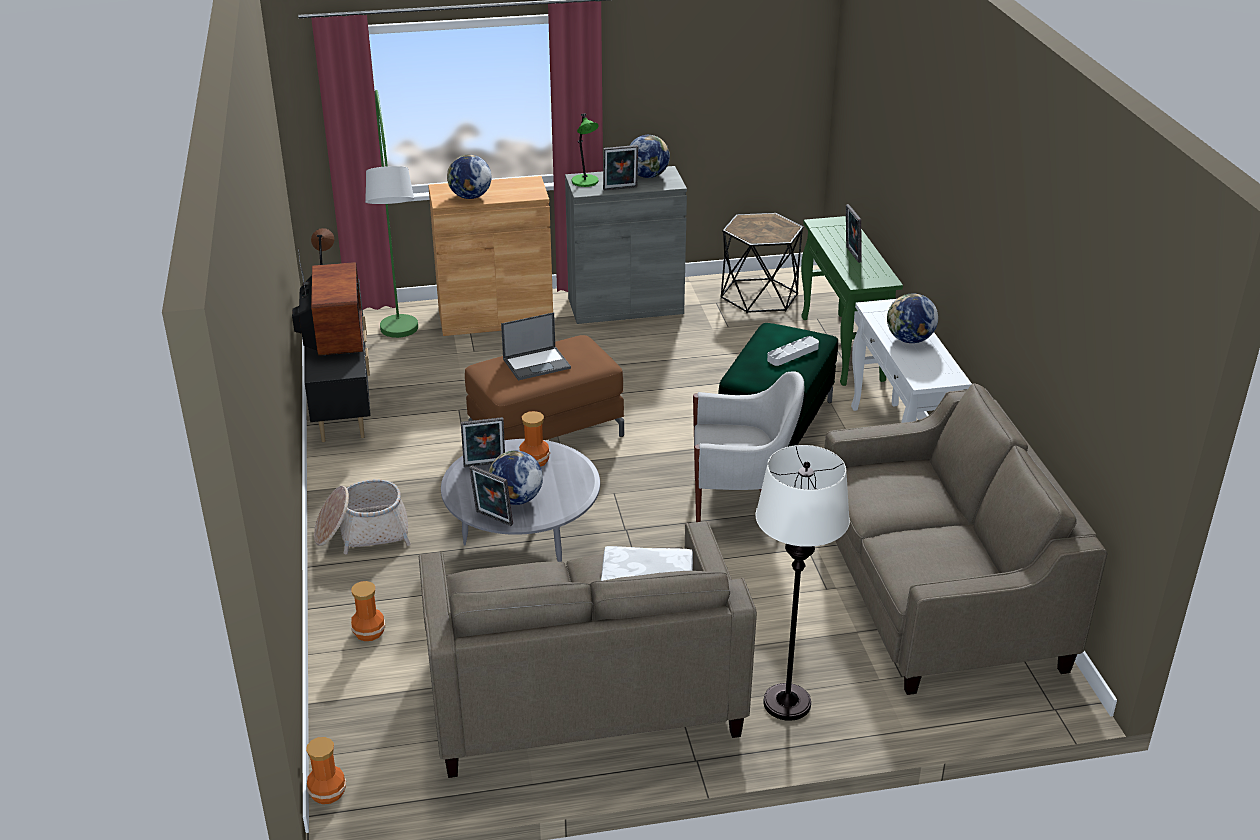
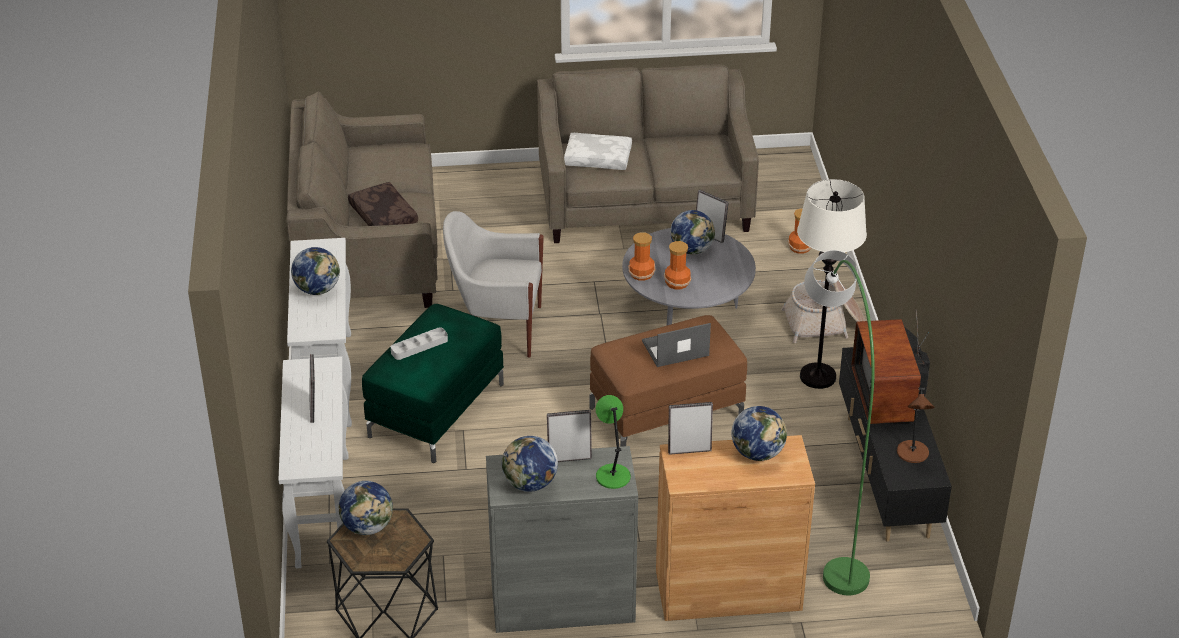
camera: 175 degrees left, 5 degrees up
(327, 792) = (804, 161): vase -> vase (642, 273)
(484, 465) = (720, 280): picture frame -> picture frame (689, 449)
(775, 233) = (368, 527): none -> globe
(786, 703) = (507, 190): white floor lamp -> white floor lamp (818, 376)
(842, 349) = (322, 509): green console table -> white console table
(904, 485) = (382, 216): none -> brown pillow

